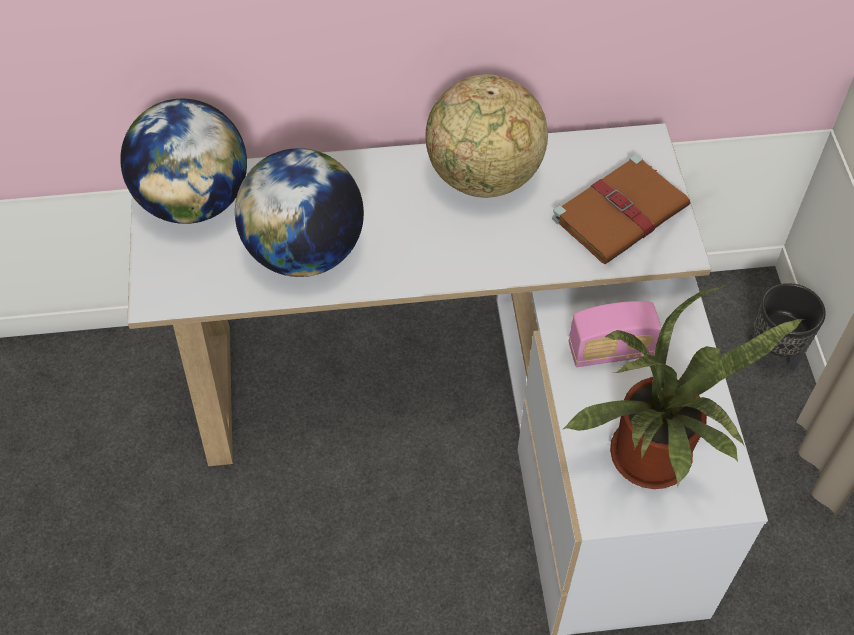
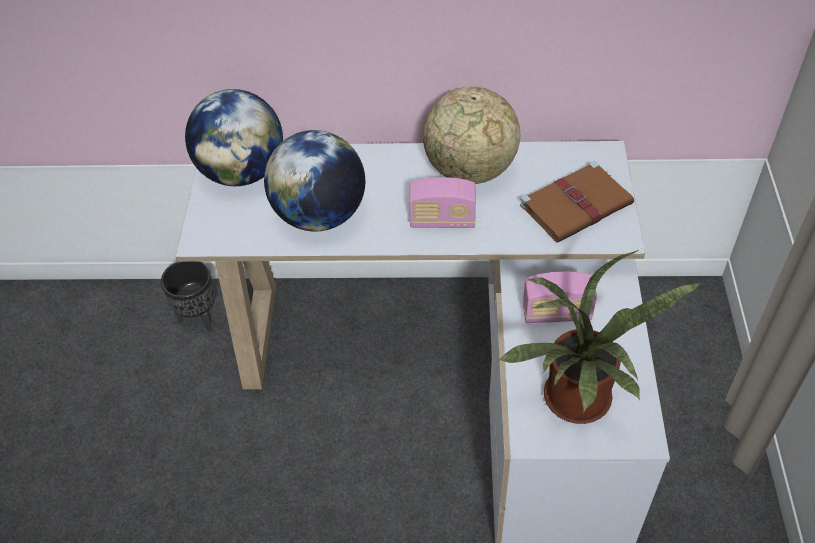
camera: 10 degrees right, 5 degrees down
(460, 246) = (442, 220): none -> radio
(773, 355) = (712, 346): black planter -> black planter (199, 318)

